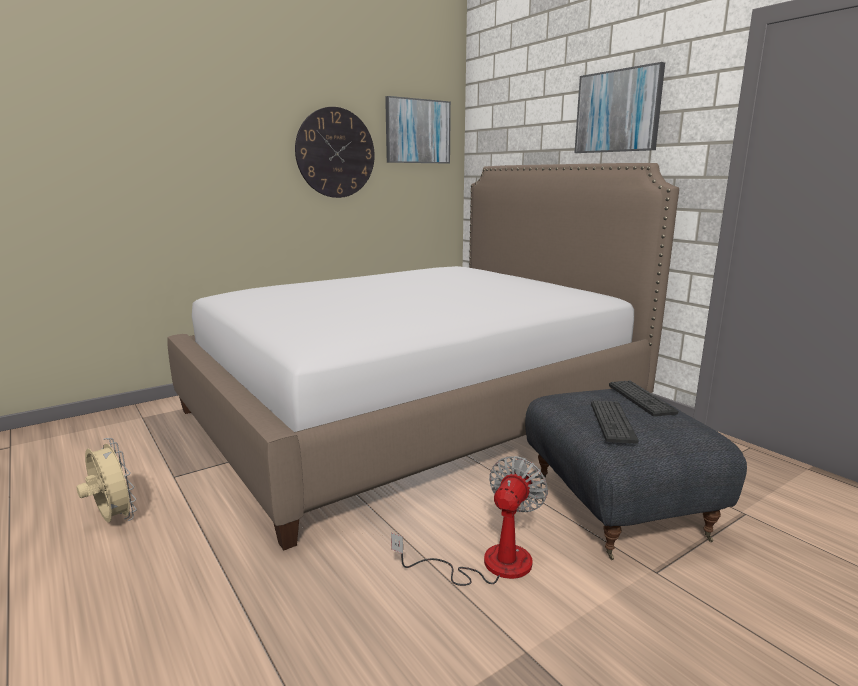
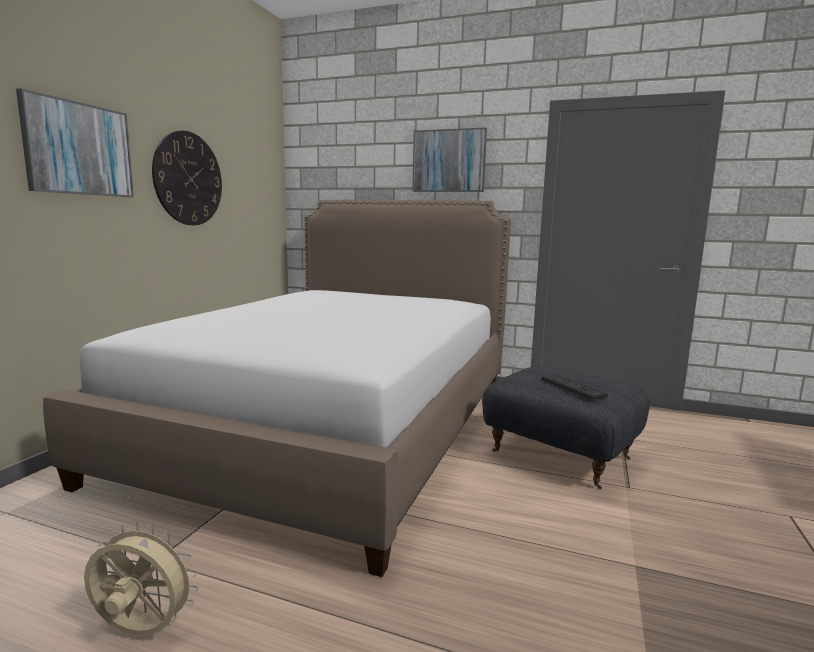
camera: 35 degrees left, 5 degrees down
(417, 131) = (252, 164): picture -> picture (78, 149)
(489, 564) = (541, 520): fan -> none
(641, 399) = (560, 370): keyboard -> none

